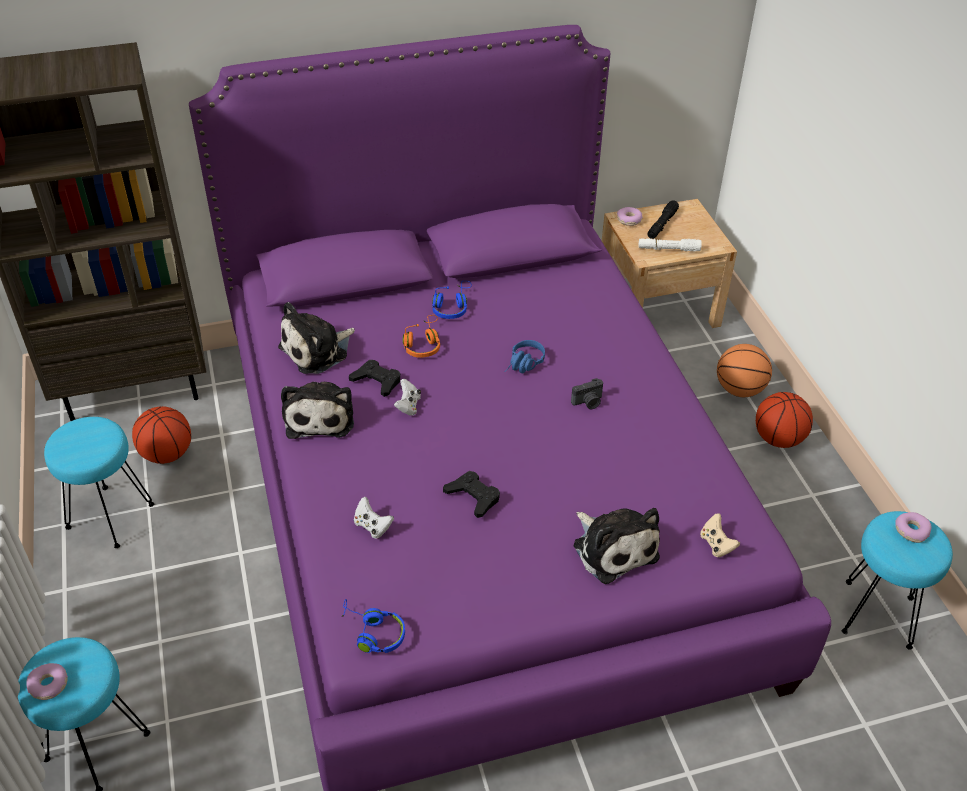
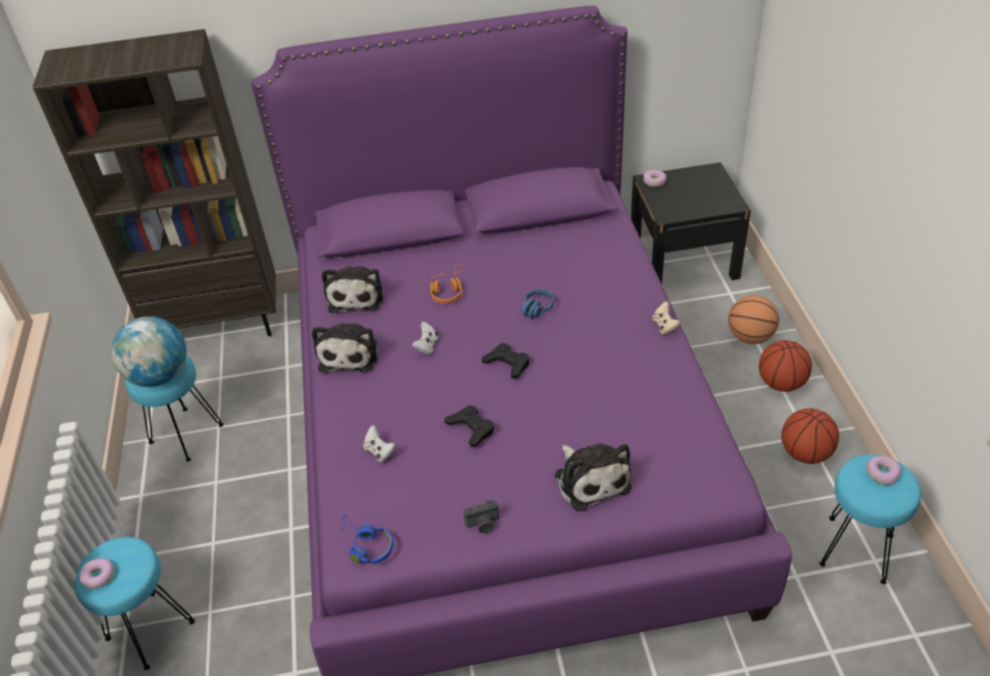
camera: 10 degrees right, 0 degrees up
(87, 448) = (160, 376): none -> globe
(167, 454) = (239, 382): basketball -> basketball (805, 453)
(317, 350) = (356, 295): plush toy -> plush toy turned 60 degrees counterclockwise
(377, 381) = (403, 323): black game controller -> black game controller (507, 363)
(452, 307) = (478, 258): blue headphones -> none
(588, 402) = (587, 346): camera -> camera (483, 524)
(657, 307) = (683, 260): beige nightstand -> black nightstand
(662, 224) = (684, 186): black flashlight -> none
(668, 249) = (687, 208): white flashlight -> none
(716, 544) = (686, 479): beige game controller -> beige game controller (664, 326)

